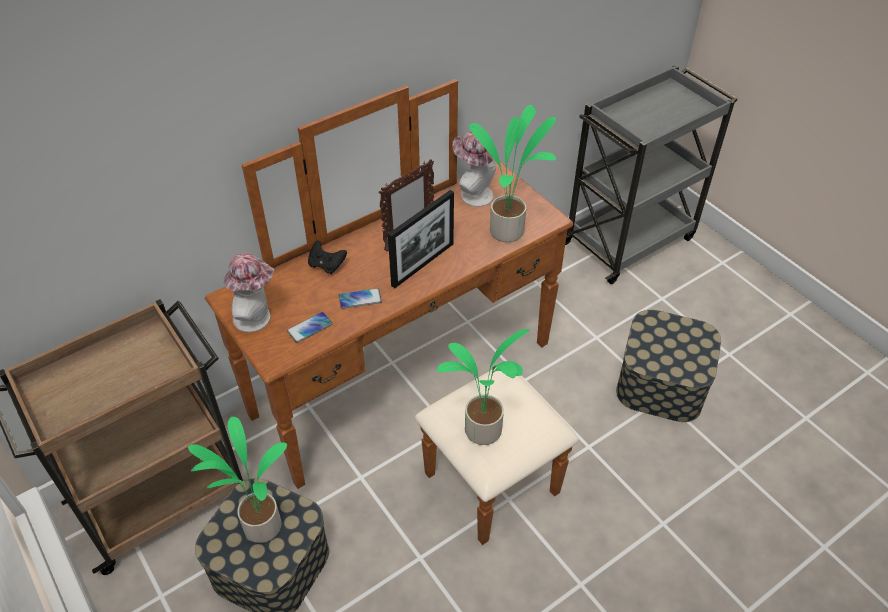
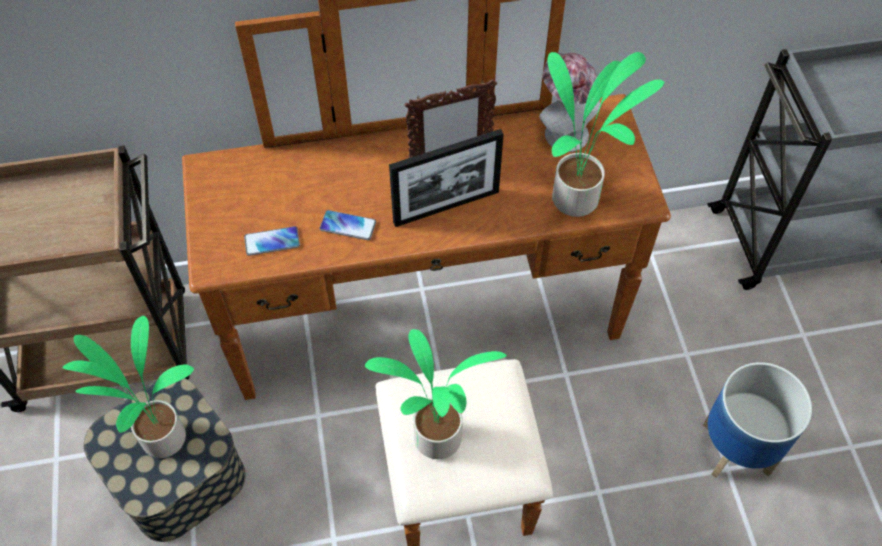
camera: 25 degrees right, 10 degrees up
(257, 318) = (222, 206): hat -> none
(327, 265) = (334, 166): black game controller -> none
(662, 383) = (737, 448): storage box -> planter

